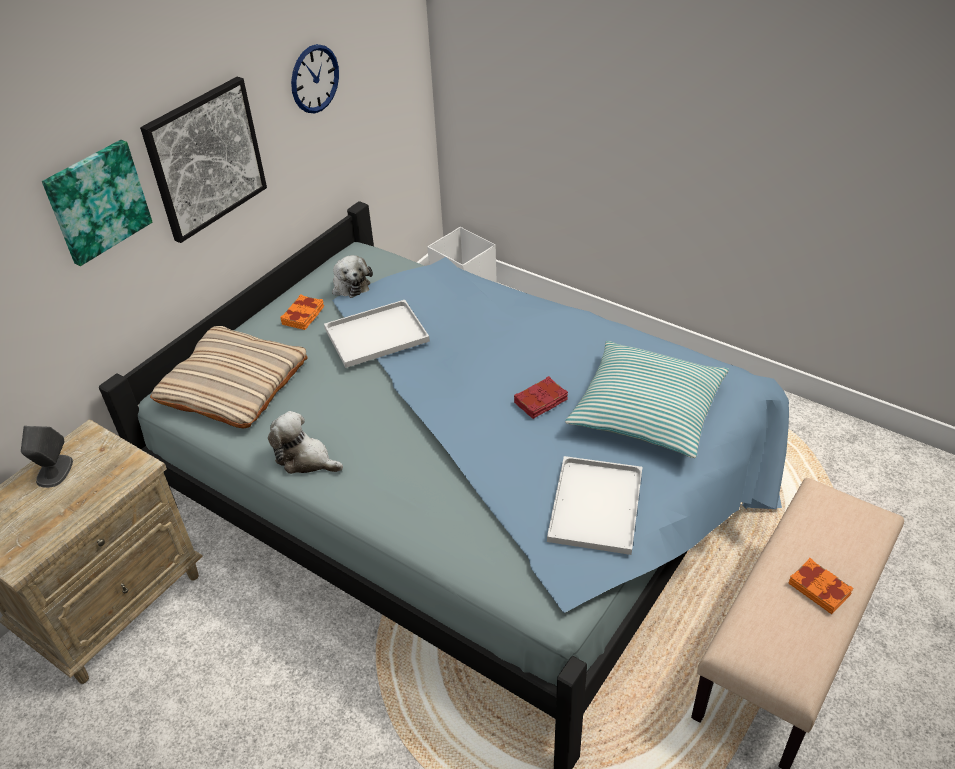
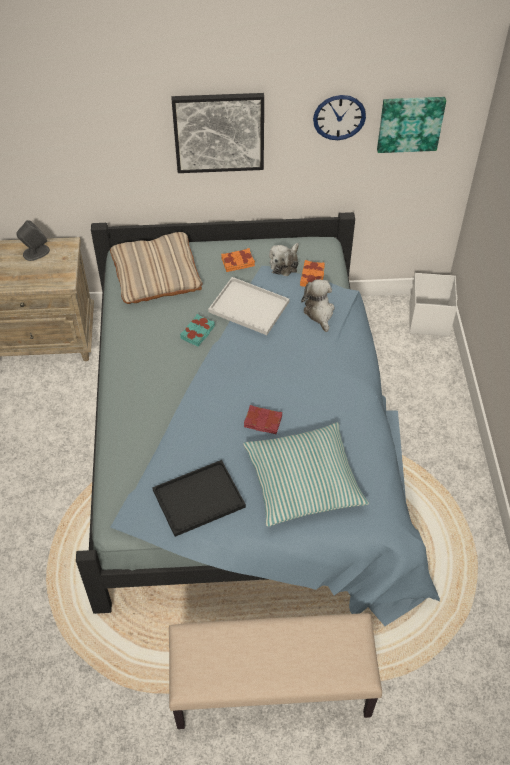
camera: 50 degrees right, 10 degrees up
(97, 201) = (126, 125): picture -> picture (410, 123)
(305, 459) = (128, 344): plush toy -> plush toy (319, 312)
(360, 393) = (198, 332): none -> turquoise book
(594, 503) = (200, 497): white tray -> black tray
(819, 588) = (266, 662): orange book -> orange book (312, 277)

